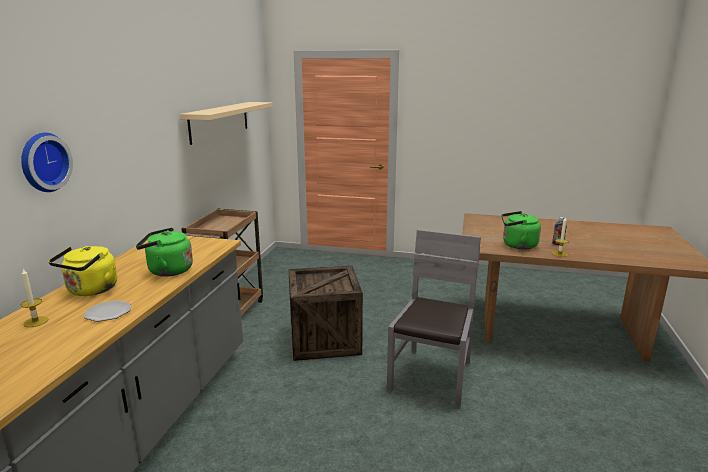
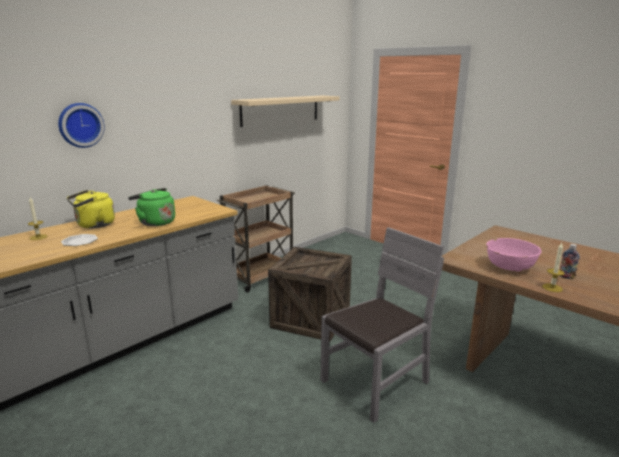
camera: 30 degrees right, 0 degrees up
(517, 245) = (509, 267): green kettle -> pink bowl

